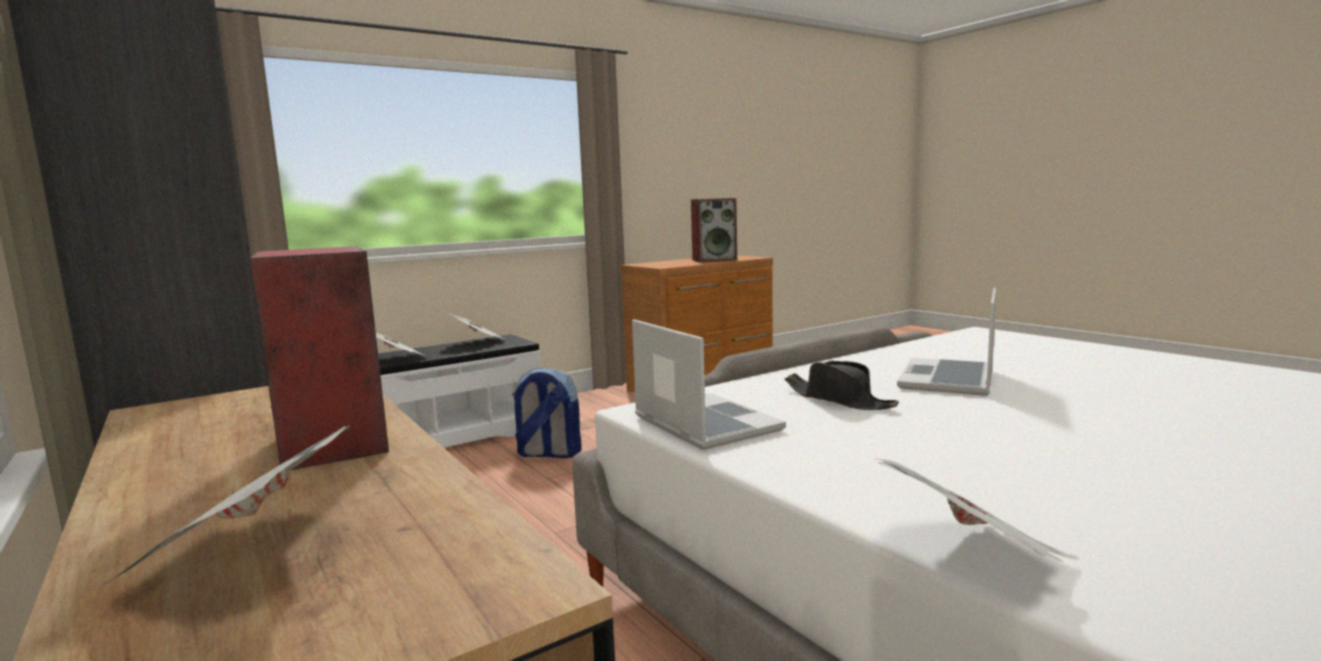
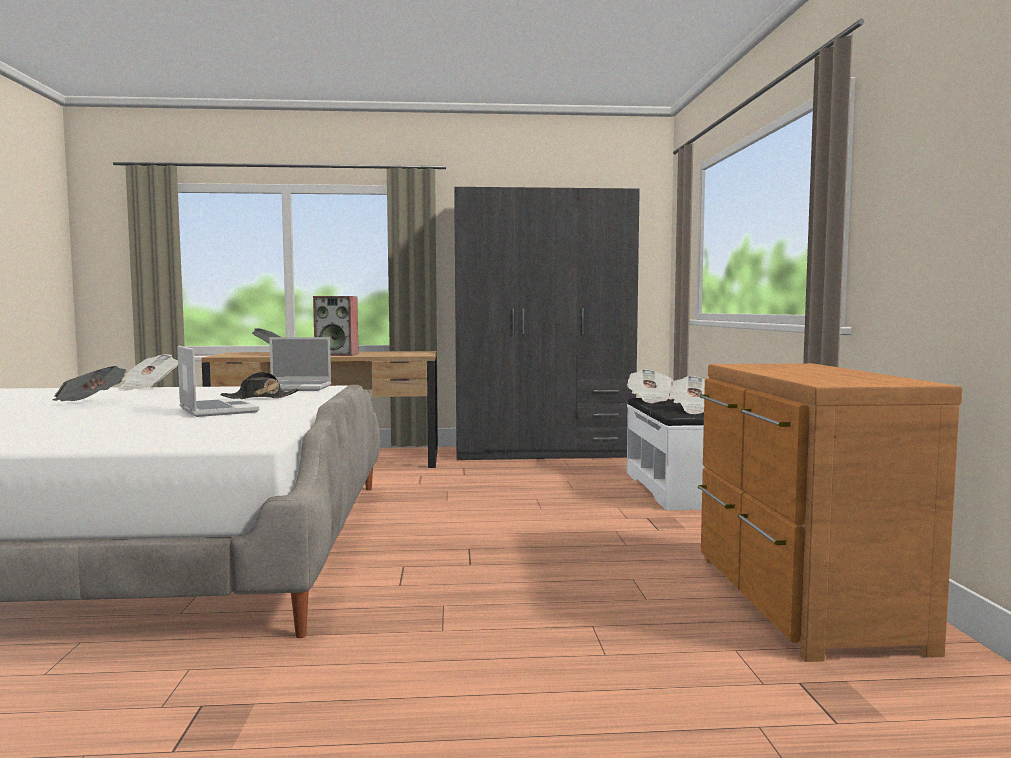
camera: 120 degrees right, 5 degrees down
(548, 453) = (592, 504): backpack -> none
(715, 260) = (810, 375): speaker -> none
(1145, 462) = (90, 403): none -> newspaper

